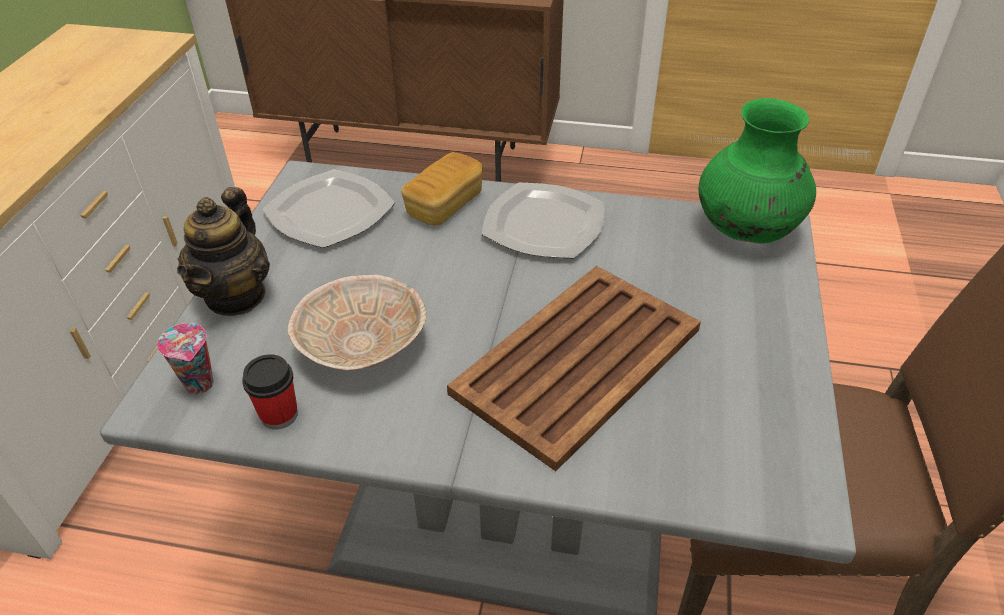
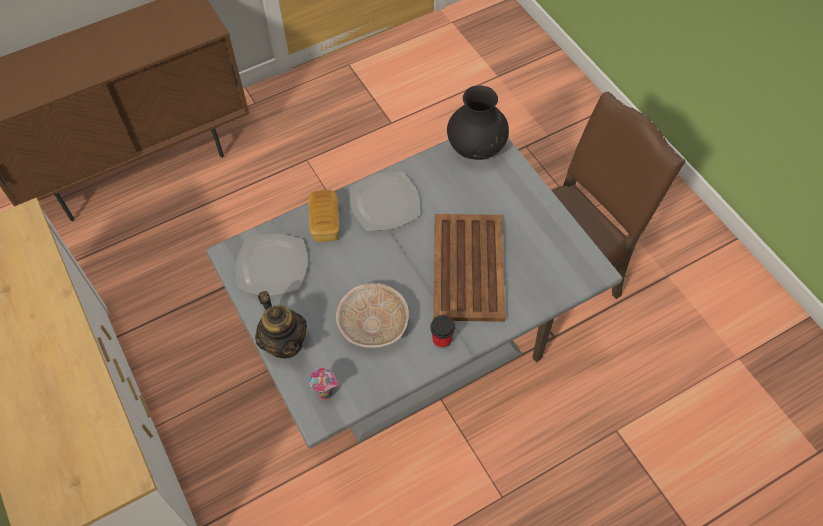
camera: 40 degrees left, 15 degrees up
(279, 415) = (376, 380): cup -> cup (442, 340)
(746, 232) = (476, 149): green vase -> black vase

